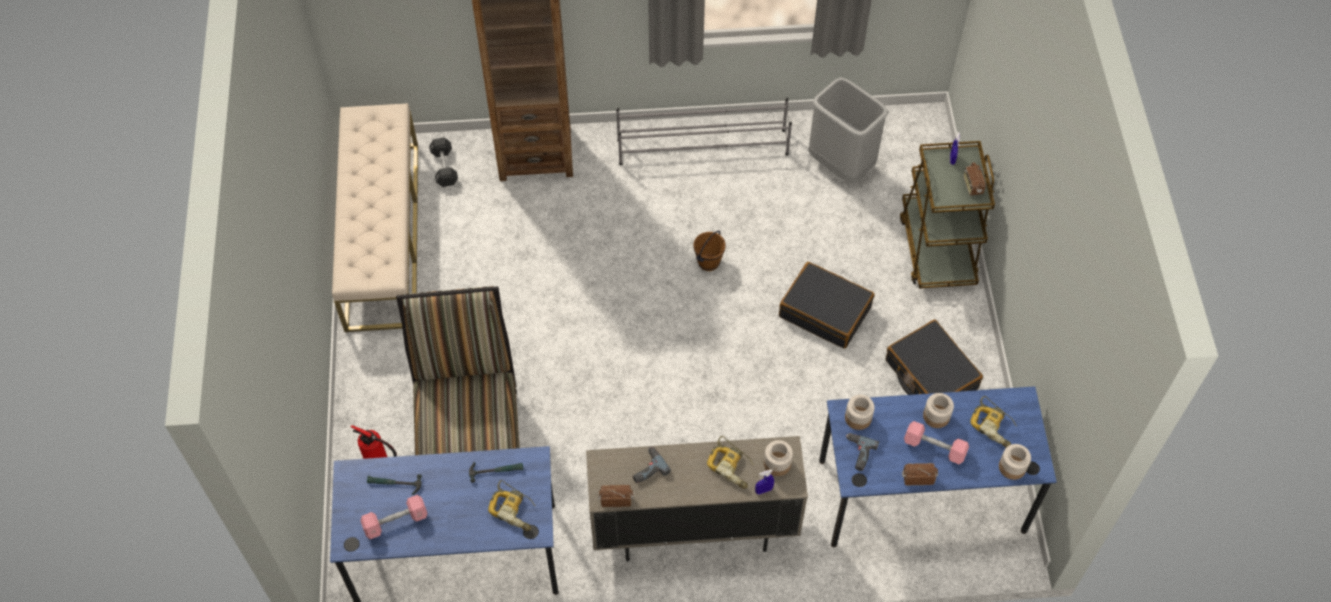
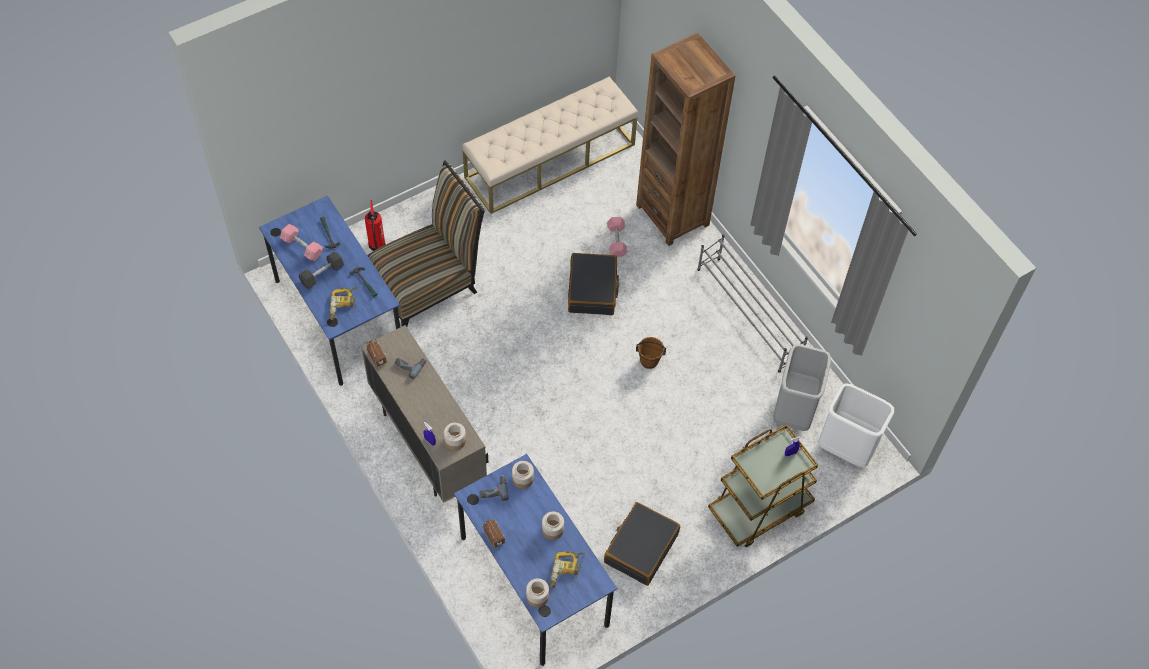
camera: 60 degrees right, 0 degrees up
(444, 167) = (626, 168): black dumbbell -> black dumbbell (322, 274)
(732, 466) = (439, 414): power drill -> none
(825, 311) = (653, 454): black suitcase -> black suitcase (592, 290)
(907, 143) = (845, 449): none -> white trash can
(934, 447) = (525, 538): pink dumbbell -> pink dumbbell (616, 241)
(972, 185) = (774, 476): radio -> none

